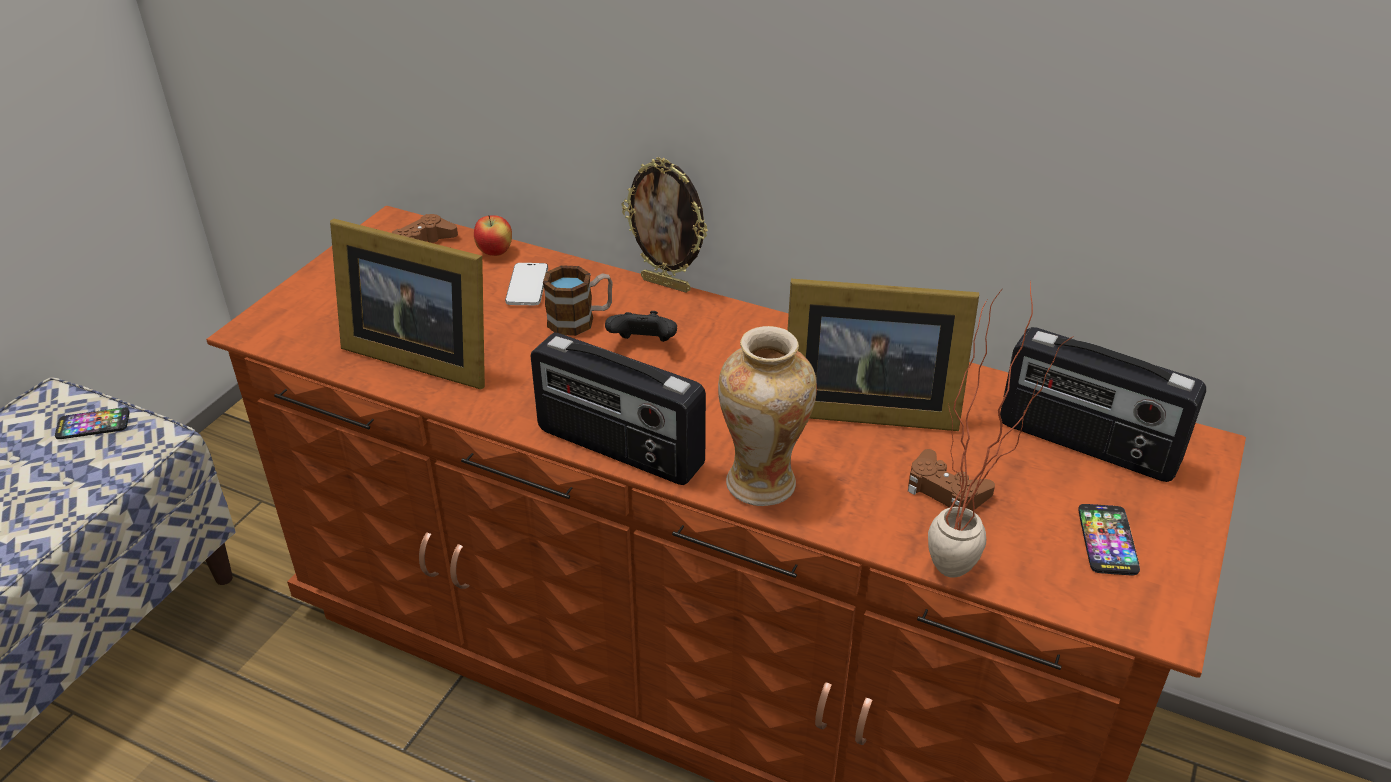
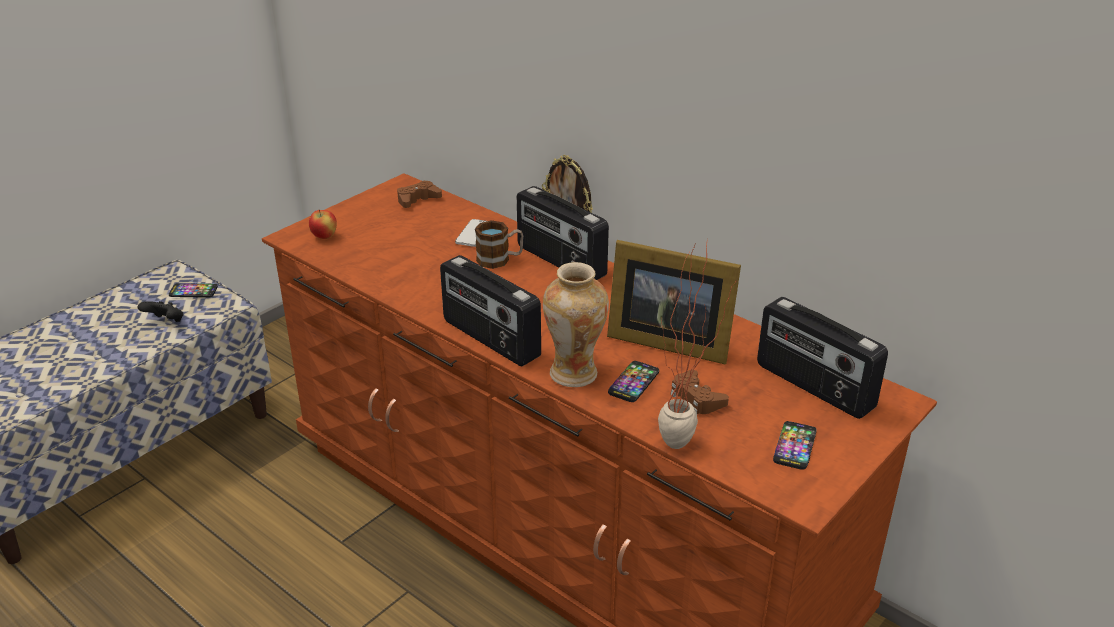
camera: 15 degrees right, 5 degrees down
(419, 354) = (387, 265): picture frame -> none
(495, 253) = (462, 211): apple -> apple (324, 237)
(643, 345) = (535, 280): black game controller -> black game controller (165, 322)
(666, 310) = (560, 261): none -> radio
(850, 482) = (633, 382): none -> phone

